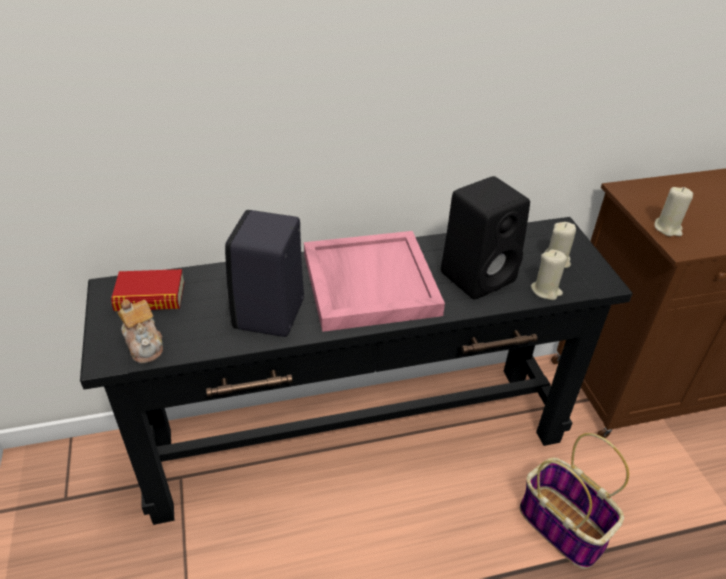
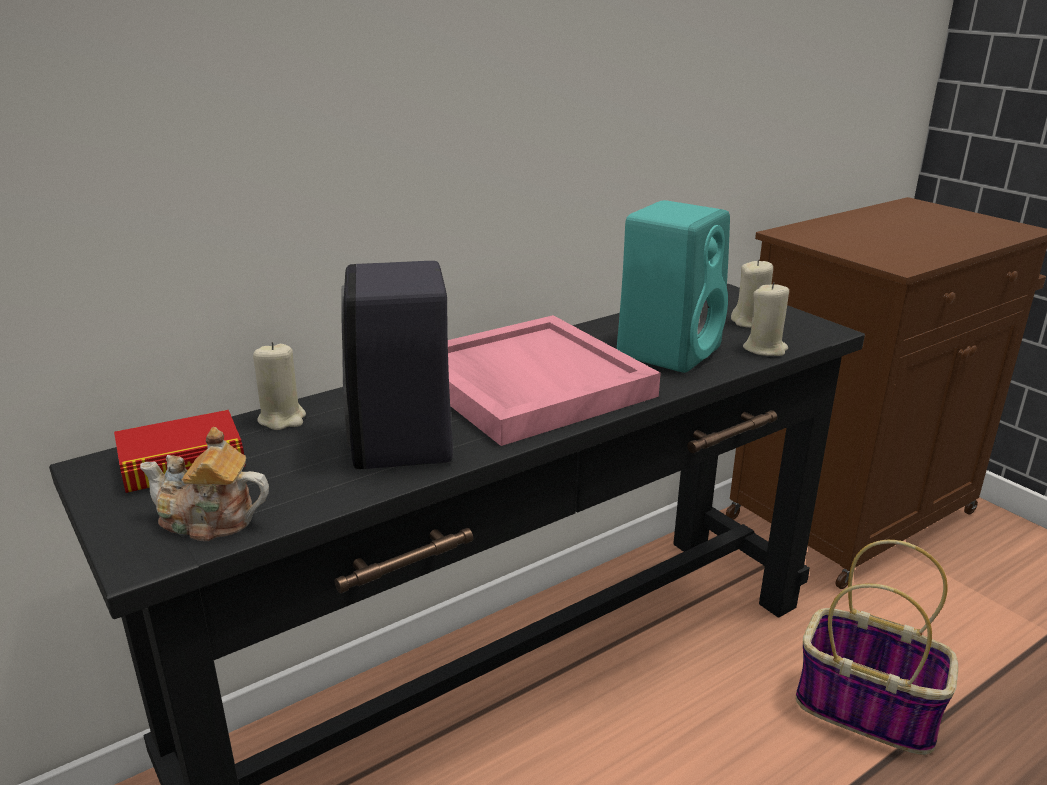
camera: 20 degrees left, 15 degrees down
(144, 344) = (209, 521): teapot -> teapot turned 150 degrees clockwise
(479, 275) = (669, 350): black speaker -> turquoise speaker
(668, 228) = (868, 254): beige candle -> beige candle (282, 418)

